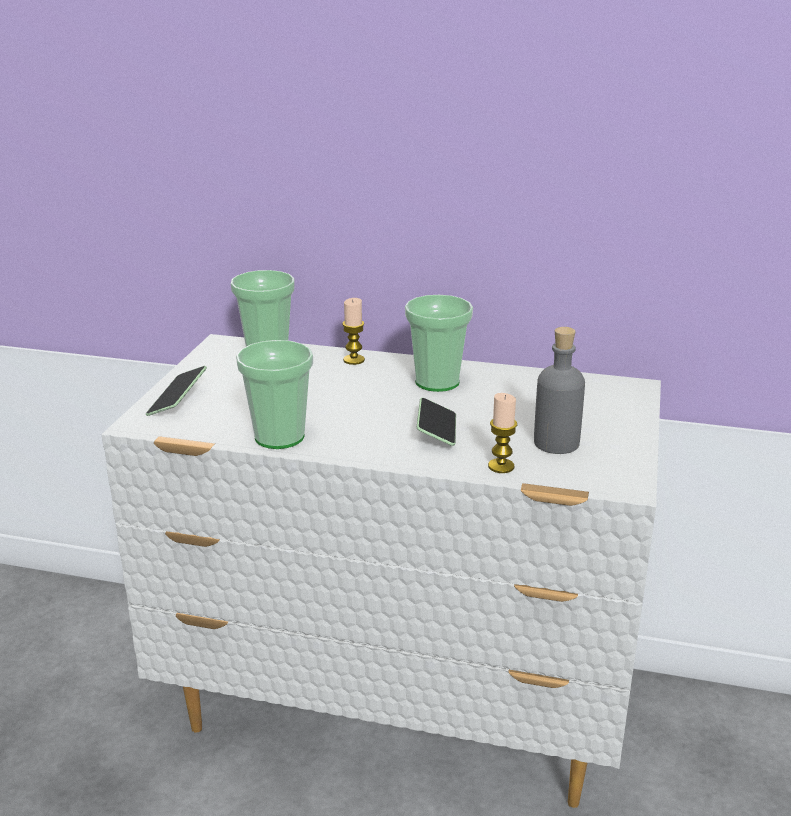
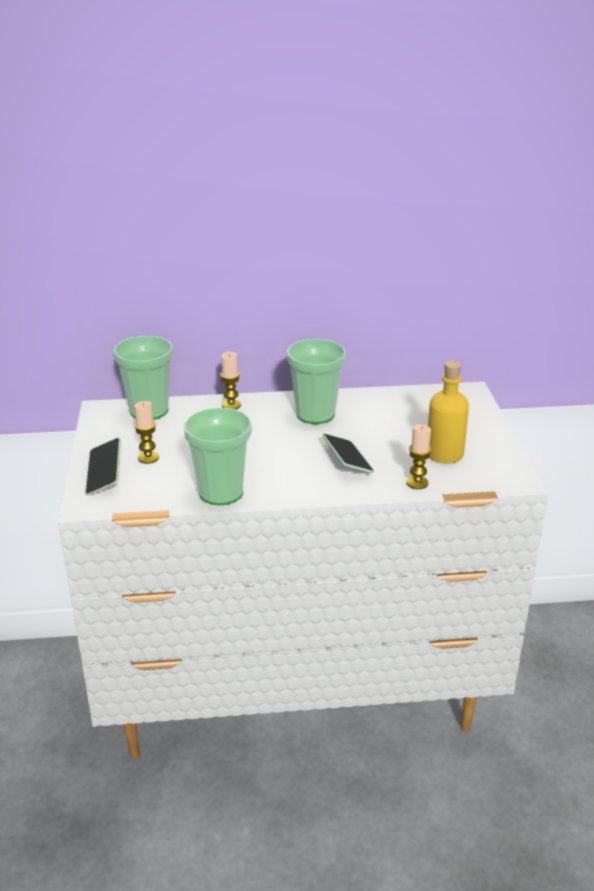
camera: 20 degrees left, 5 degrees up
(232, 393) = (148, 458): none -> candle
(556, 443) = (444, 453): grey bottle -> yellow bottle

